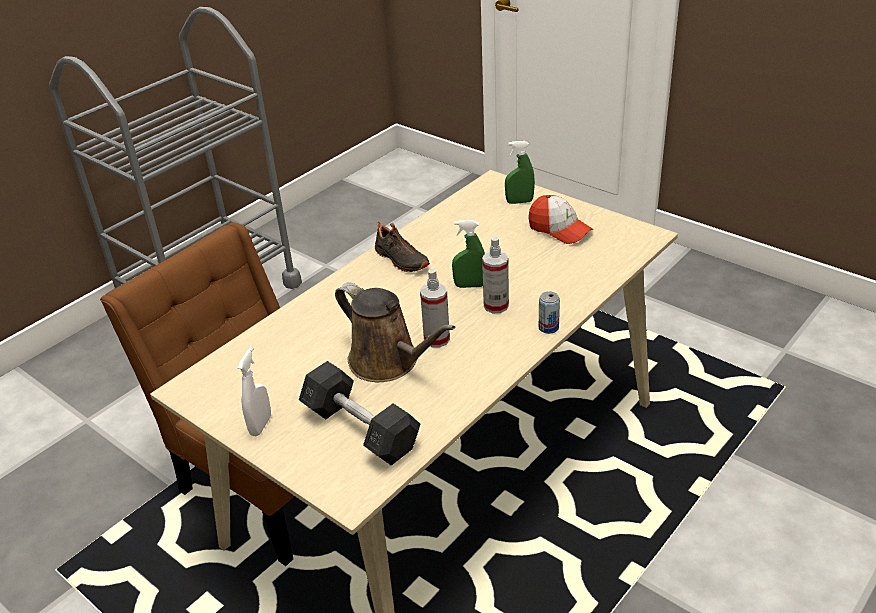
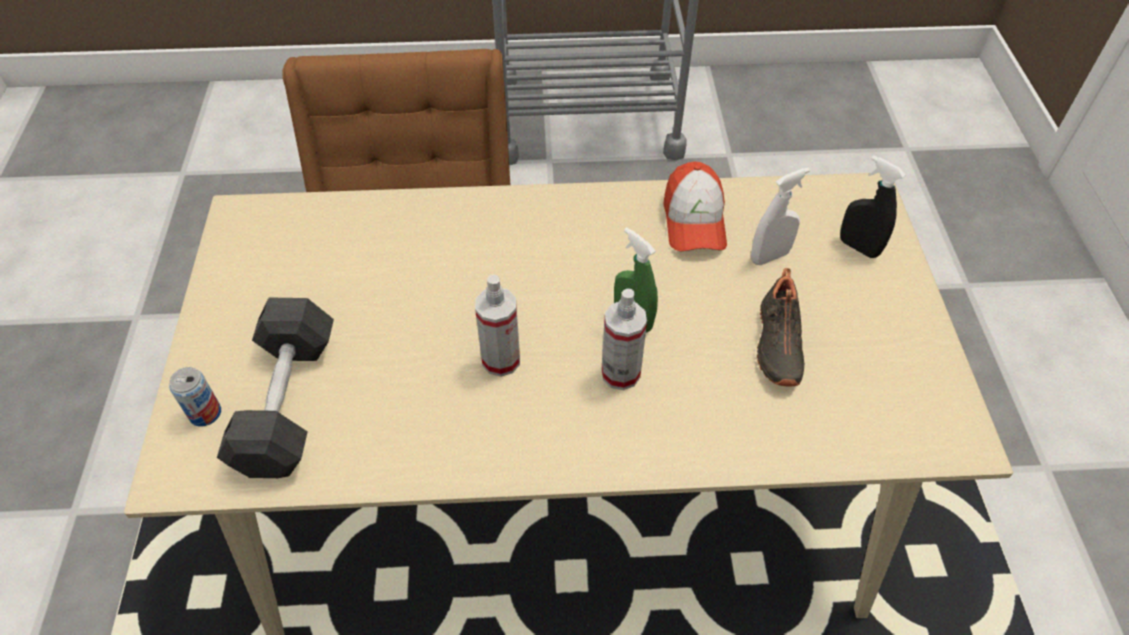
camera: 45 degrees right, 15 degrees up
(260, 425) = (229, 313): white spray bottle -> white spray bottle (769, 256)
(388, 362) = (419, 345): brown watering can -> none
(400, 260) = (611, 223): black shoe -> black shoe (776, 343)
(519, 202) = (858, 247): green spray bottle -> black spray bottle
(548, 328) = (632, 460): can -> can (205, 413)
(559, 229) = (850, 329): cap -> cap (694, 221)

